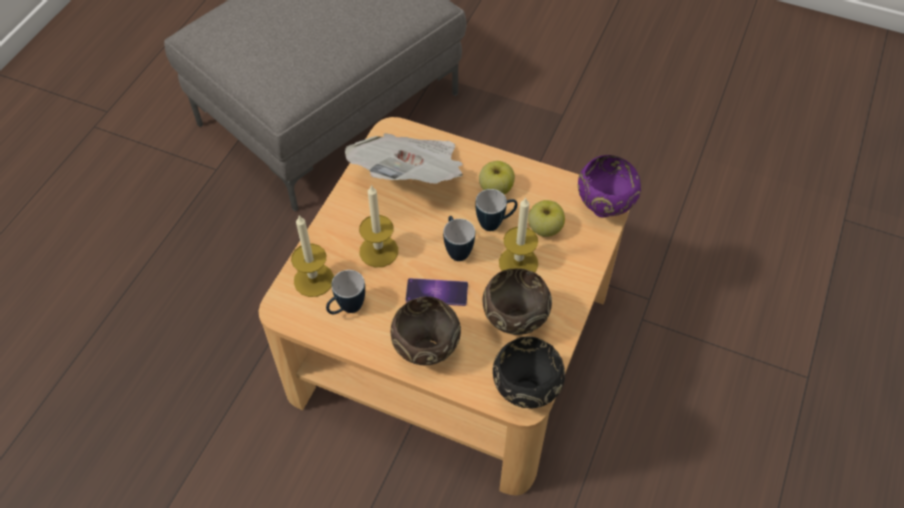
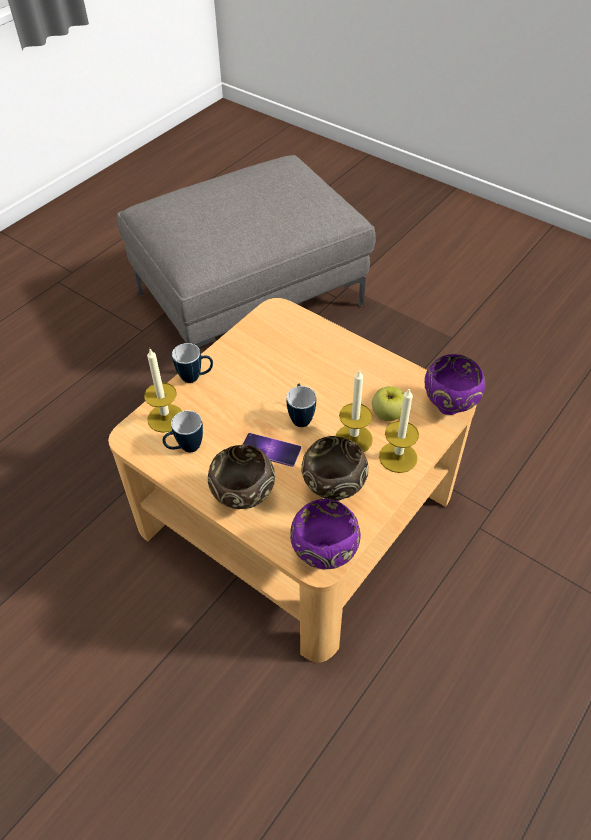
camera: 15 degrees right, 5 degrees down
(379, 251) = (230, 405): candle -> candle (398, 457)
(411, 177) = (280, 349): newspaper -> none
(495, 189) = (353, 372): apple -> none
(495, 223) = (343, 401): mug -> mug (195, 377)
(524, 391) = (323, 554): black bowl -> purple bowl

